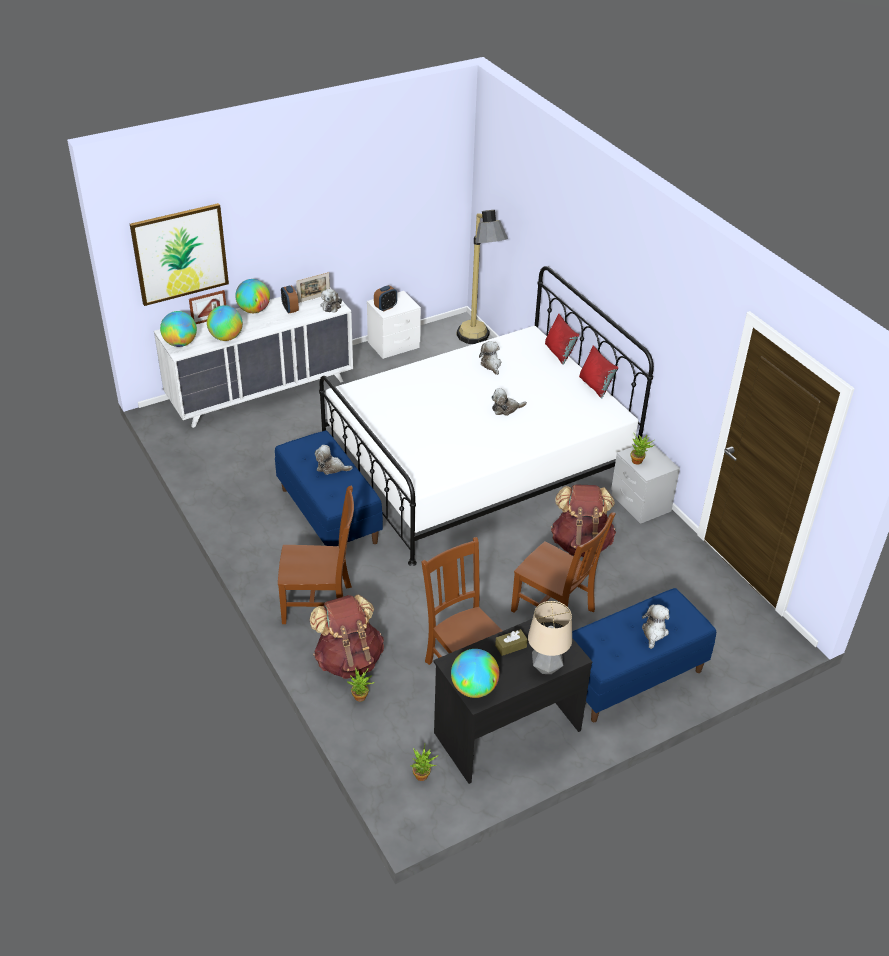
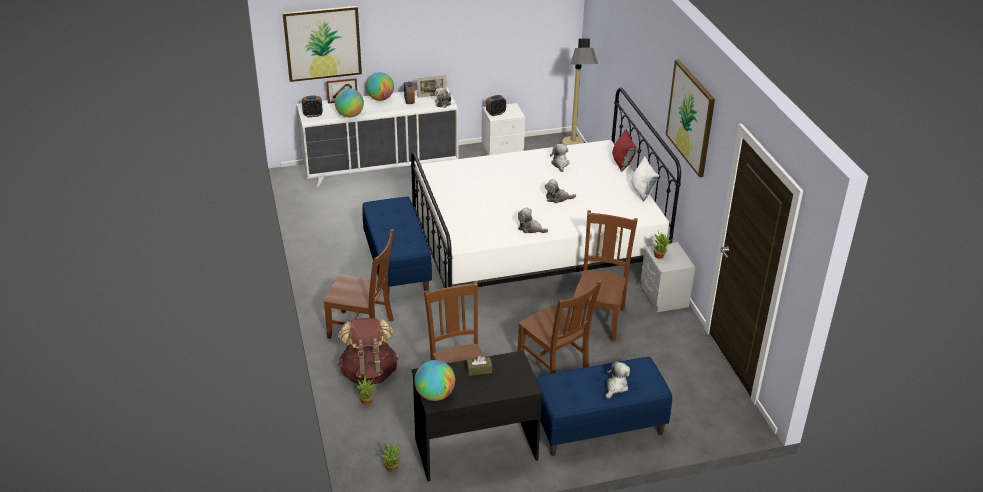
camera: 15 degrees right, 5 degrees down
(180, 343) = (313, 115): globe -> alarm clock
(331, 467) = (400, 224): plush toy -> plush toy (530, 228)
(546, 667) = (501, 390): table lamp -> none
(581, 543) = (598, 319): brown backpack -> brown chair
(595, 386) = (642, 191): red pillow -> white pillow
(664, 302) = (690, 117): none -> picture

